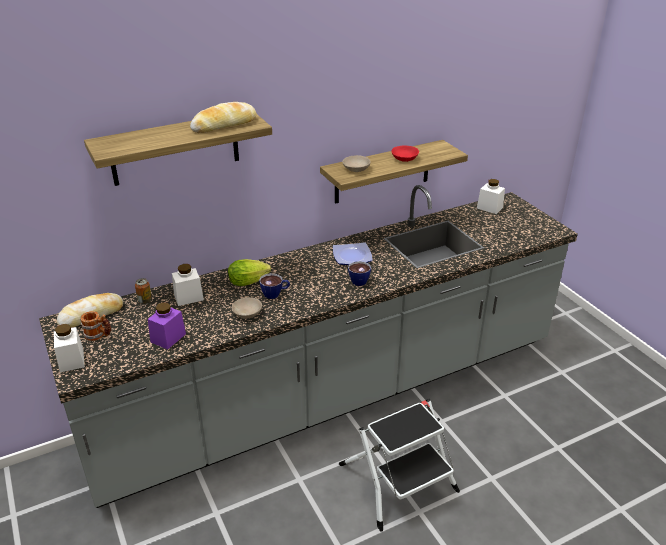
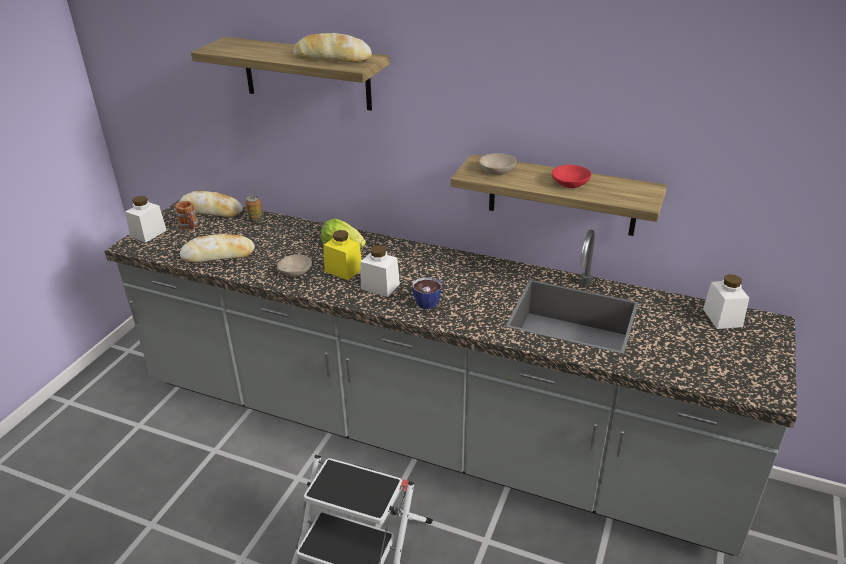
camera: 50 degrees right, 0 degrees up
(168, 338) = (218, 255): purple jar -> bread
(188, 297) = (284, 234): white jar -> white jar (380, 286)
(275, 294) = (343, 270): cup -> yellow jar
(352, 256) = (467, 278): plate -> none

